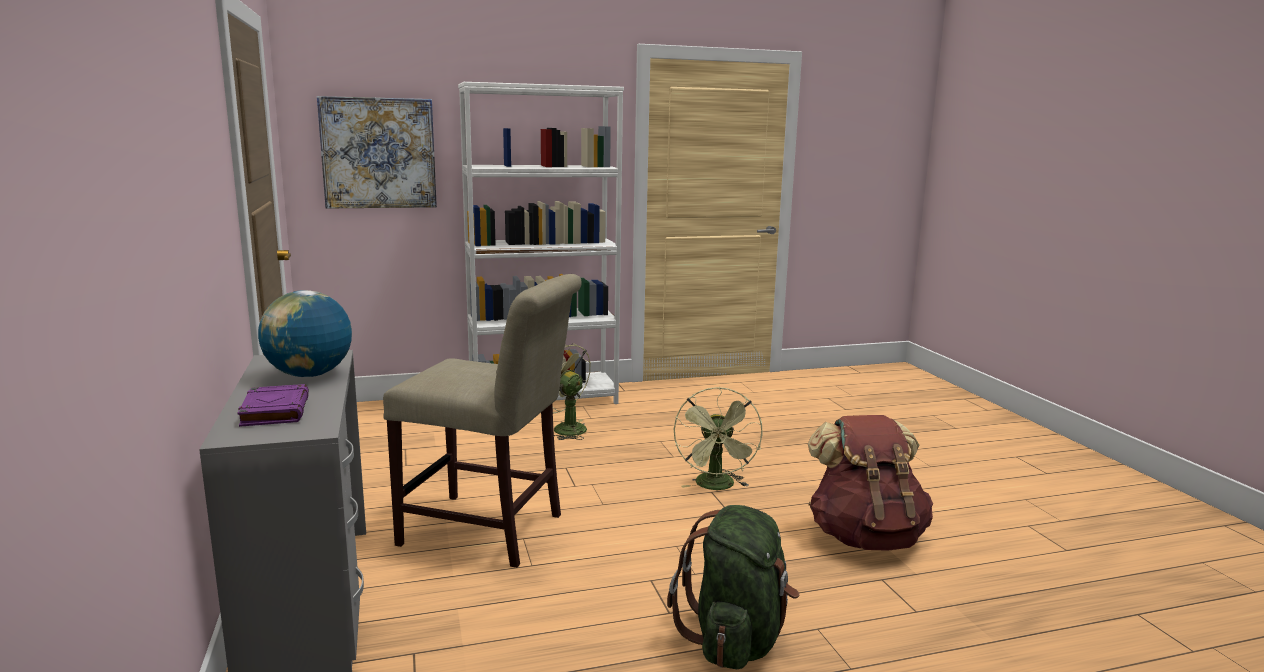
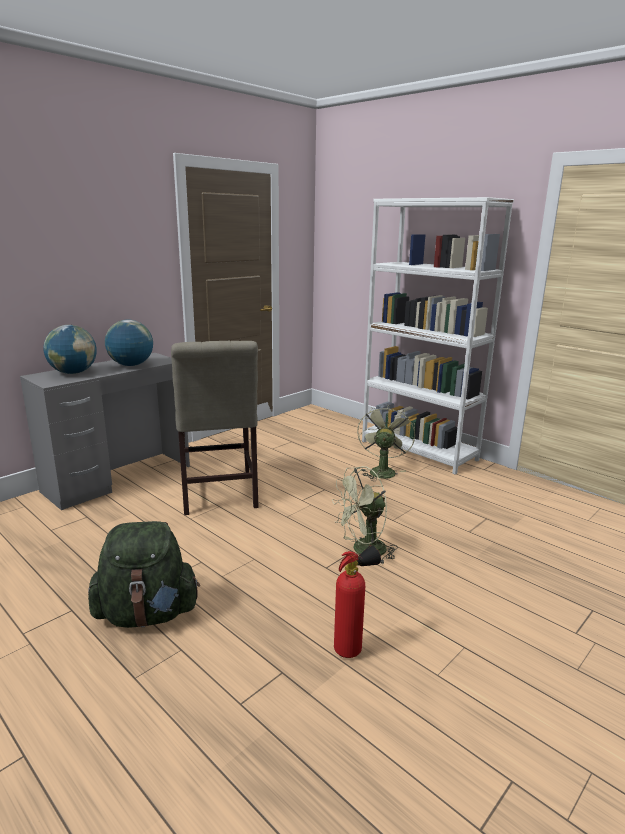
camera: 60 degrees right, 5 degrees up
(275, 411) = (73, 373): purple book -> globe
(378, 153) = (357, 250): picture -> none
(865, 537) = (352, 648): brown backpack -> fire extinguisher

